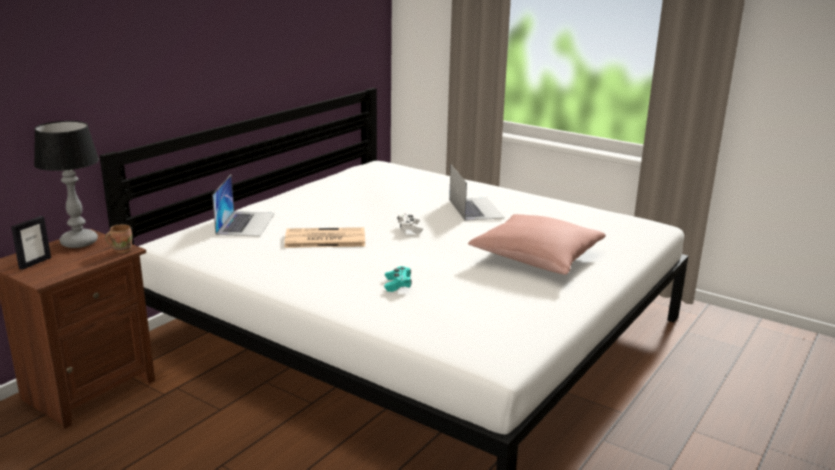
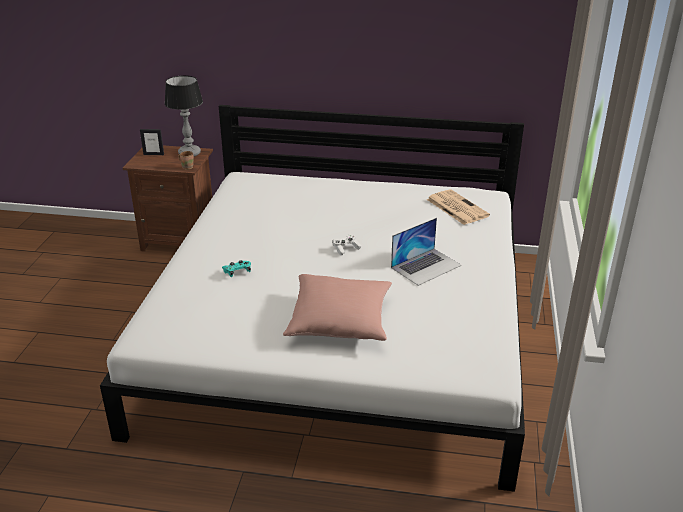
camera: 65 degrees right, 10 degrees up
(246, 223) = (296, 188): laptop -> none
(324, 239) = (294, 223): newspaper -> newspaper (456, 207)

